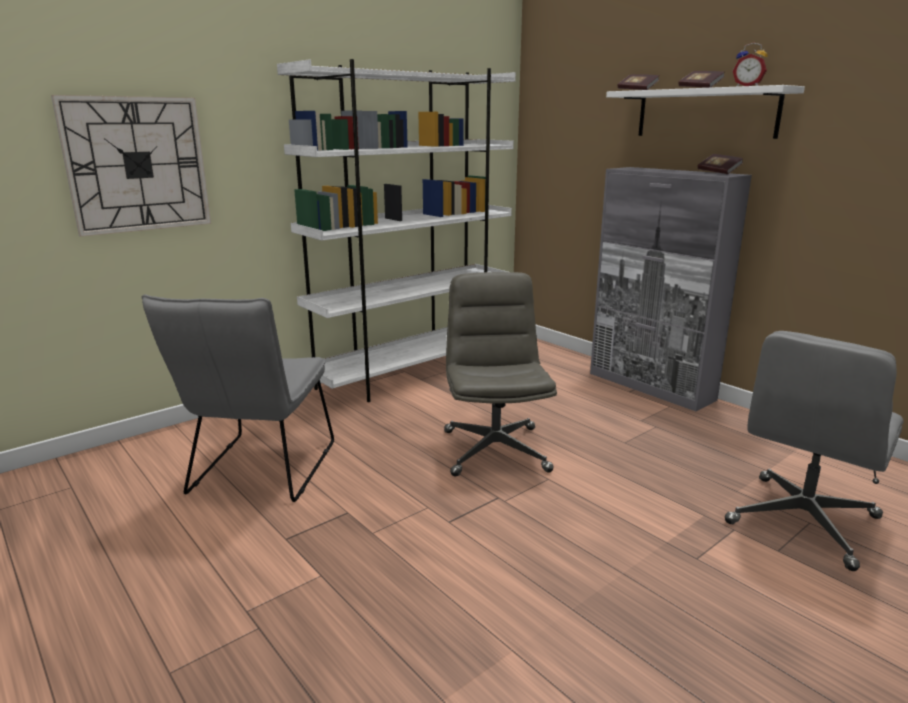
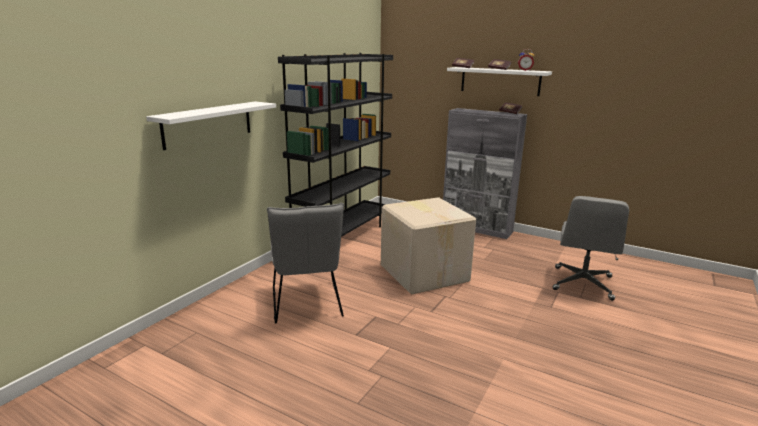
camera: 20 degrees left, 0 degrees up
(137, 165) = (208, 124): wall clock -> white shelf
(413, 373) = (343, 236): white bookcase -> black bookcase
(494, 450) = (424, 273): grey office chair -> cardboard box

